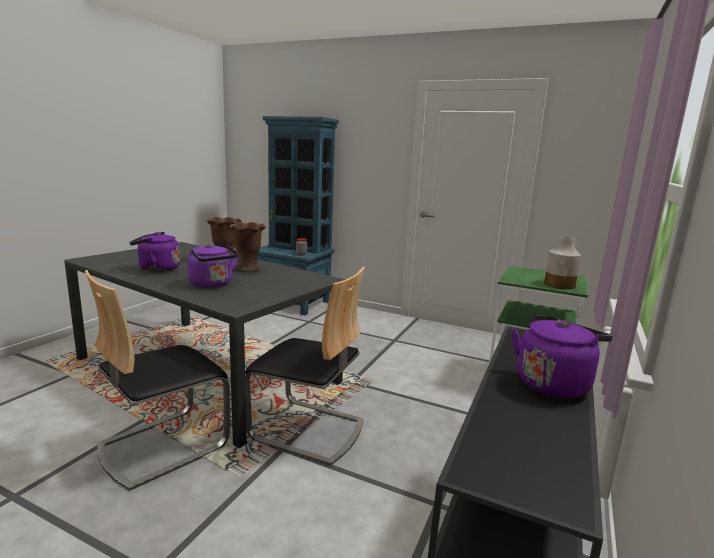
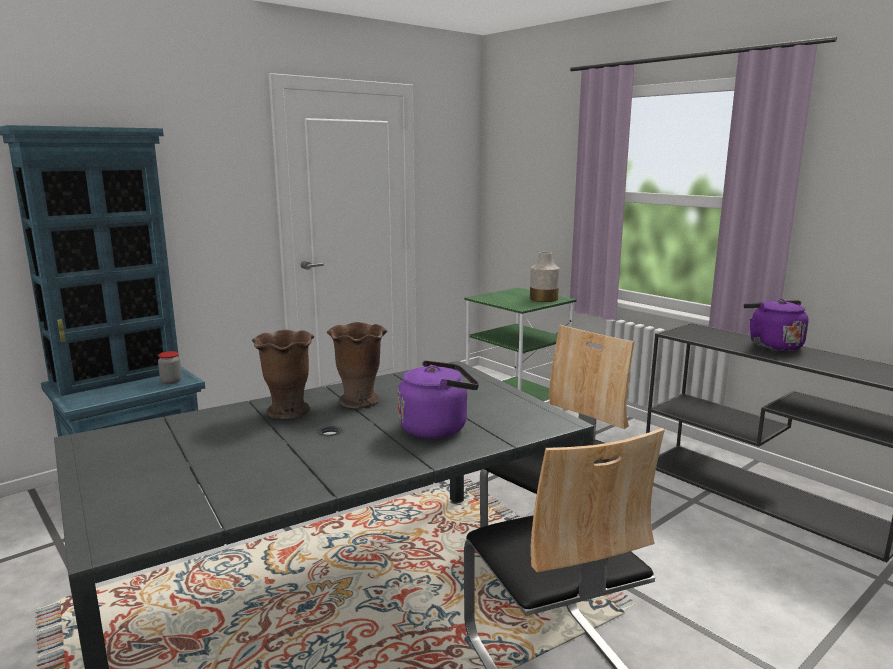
camera: 65 degrees left, 0 degrees up
(157, 269) = (298, 464): purple kettle -> none

